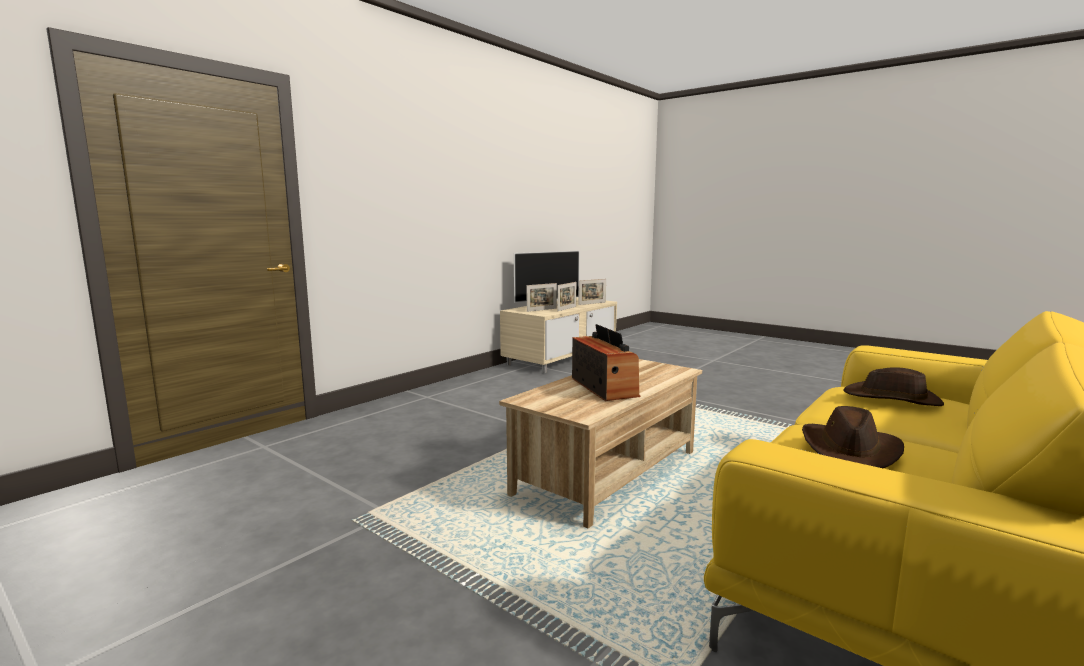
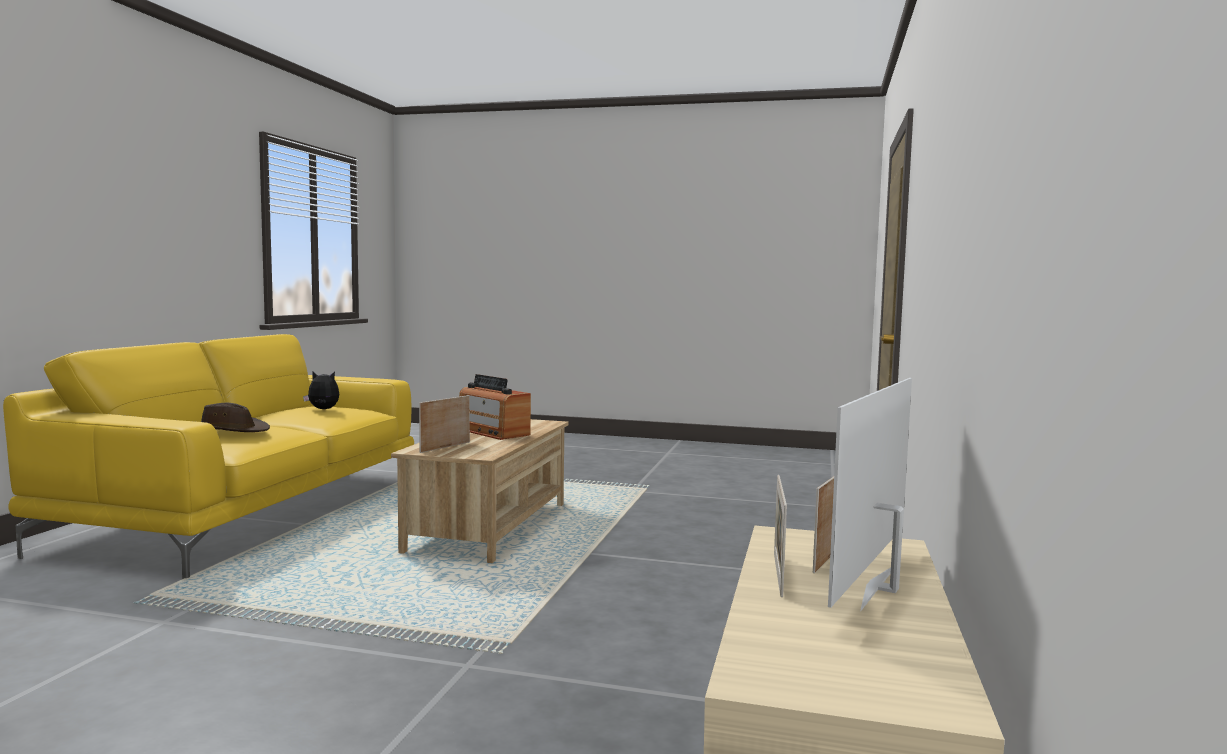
camera: 155 degrees right, 5 degrees down
(592, 303) = (771, 640): picture frame -> picture frame (445, 447)
(850, 450) = (323, 409): brown hat -> plush toy

